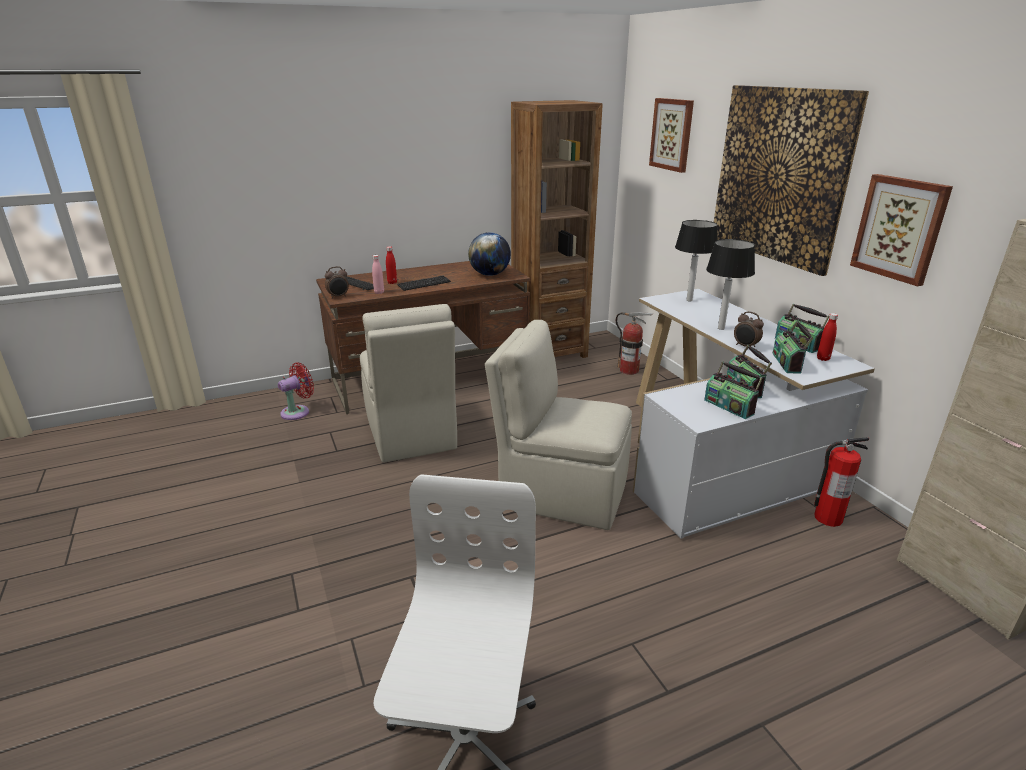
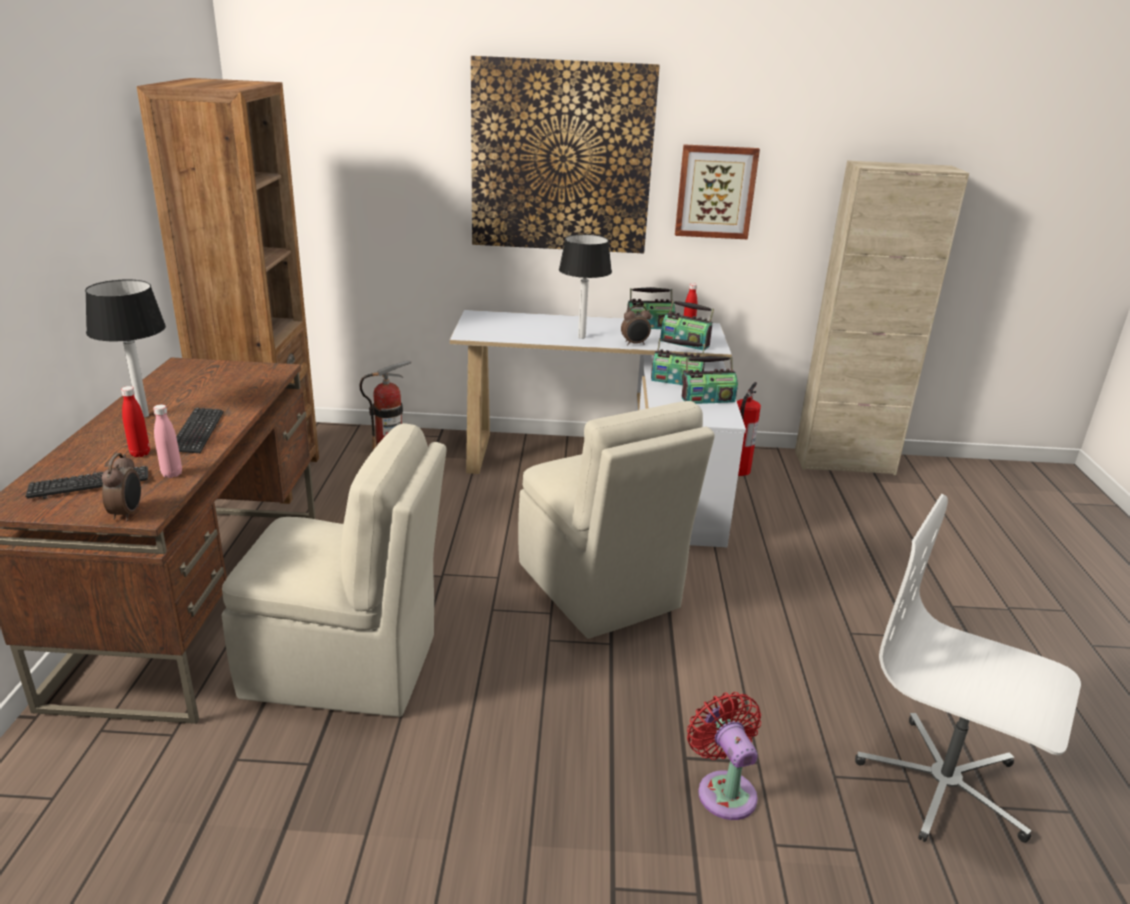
camera: 65 degrees left, 0 degrees up
(298, 412) = (103, 790): red fan -> red fan (724, 790)
(490, 274) = (241, 381): globe -> none
(560, 493) = (599, 588): beige chair -> beige chair turned 75 degrees counterclockwise
(672, 134) = (357, 121): picture -> none
(689, 300) = (492, 324): table lamp -> table lamp (143, 416)

